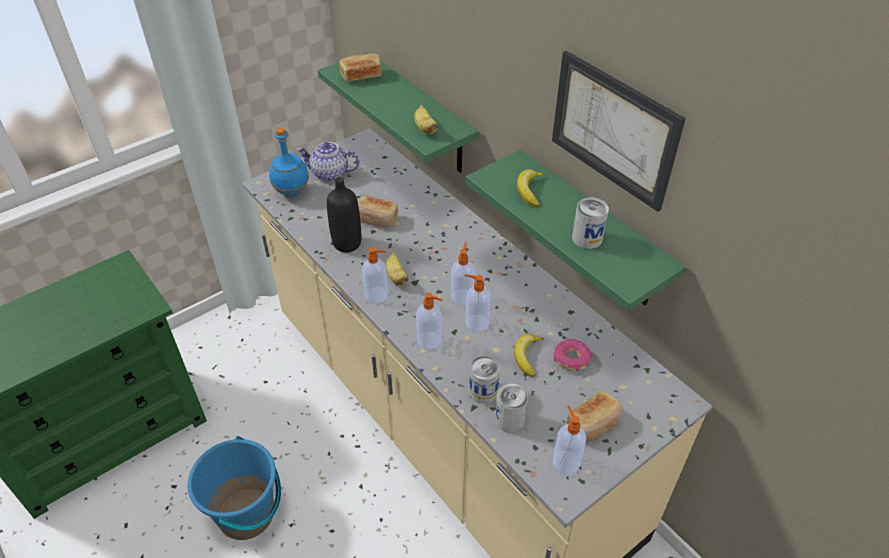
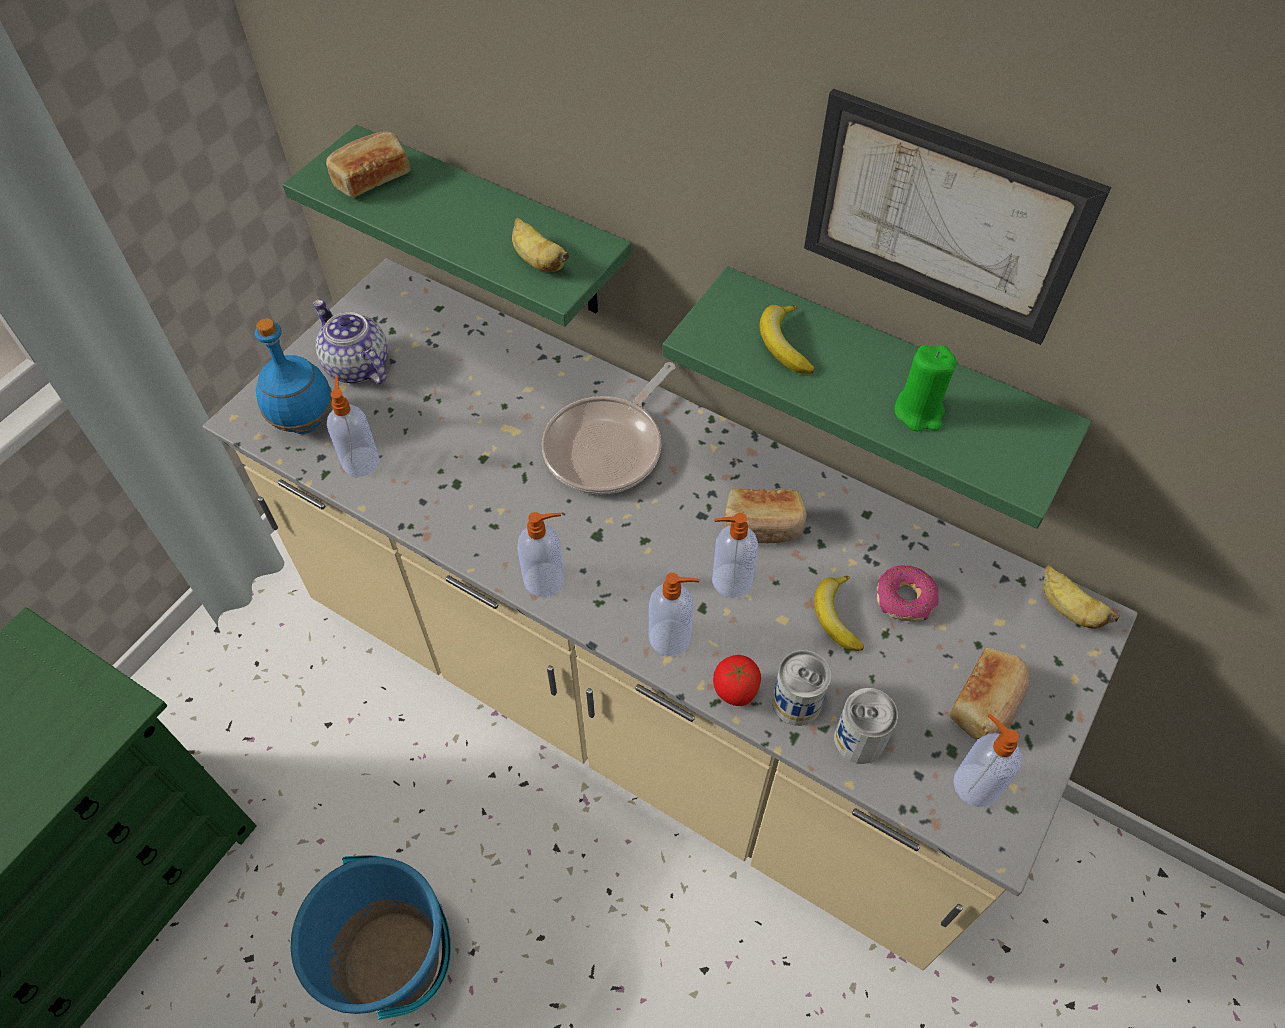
camera: 20 degrees left, 10 degrees up
(329, 174) = (356, 366): teapot -> teapot turned 60 degrees clockwise
(347, 243) = (449, 495): black bottle -> none
(376, 219) = (478, 433): bread -> bread (762, 526)
(396, 277) = (562, 534): banana -> banana (1067, 609)
(441, 242) = (608, 447): none -> frying pan
(451, 376) = (734, 692): none -> tomato
(462, 296) = (686, 538): soap dispenser -> soap dispenser (361, 460)
(587, 238) = (919, 412): can -> green candle

